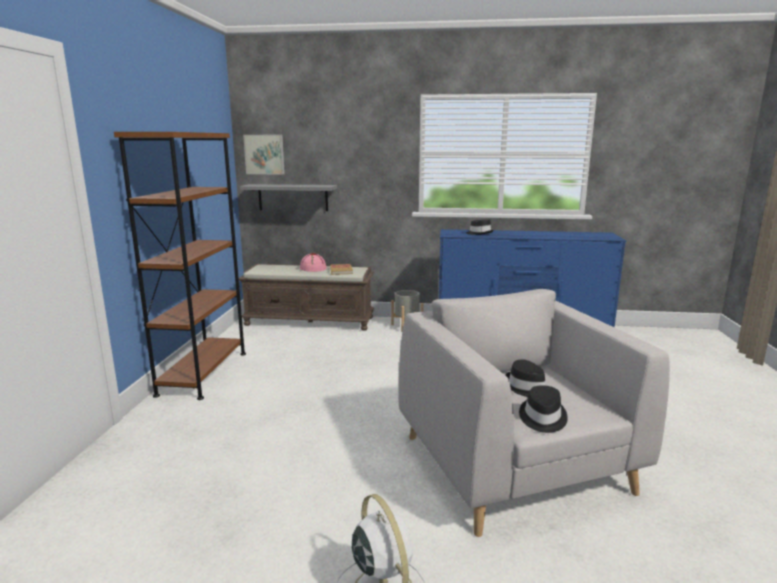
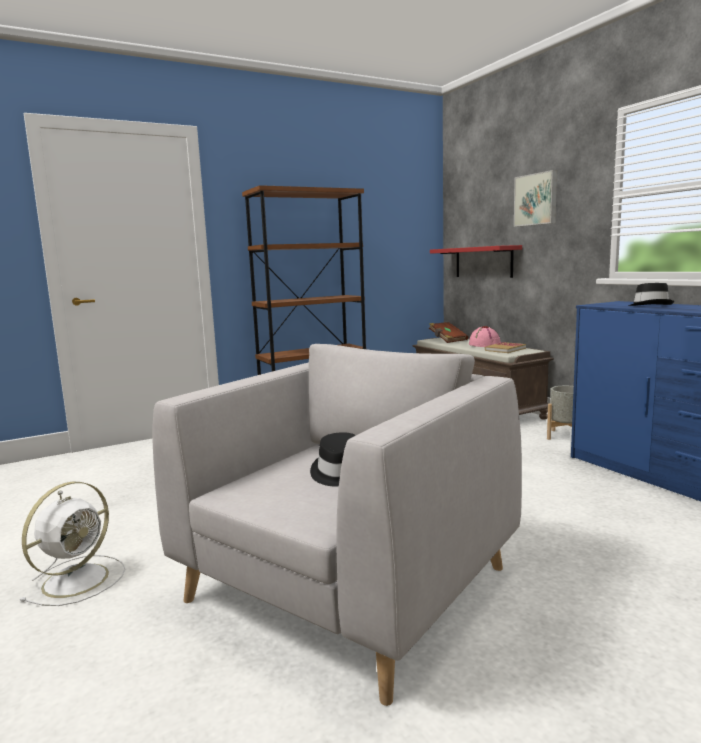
camera: 55 degrees right, 5 degrees down
(264, 154) = (463, 215): picture -> picture (536, 199)
(269, 268) = (447, 340): none -> brown book
(293, 197) = (483, 262): grey shelf -> red shelf
(542, 418) = (264, 494): black hat -> none

